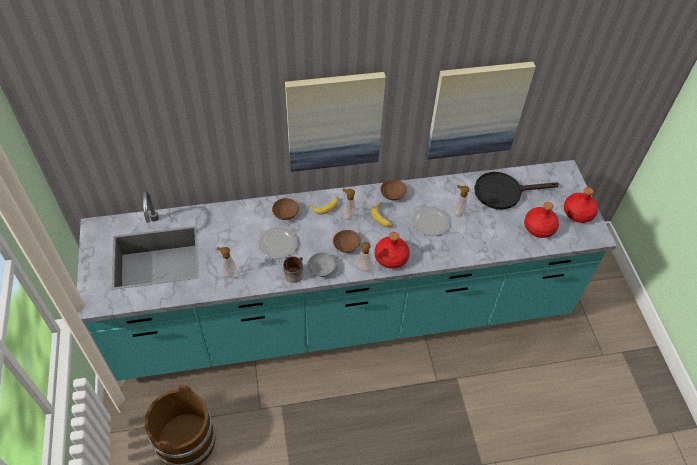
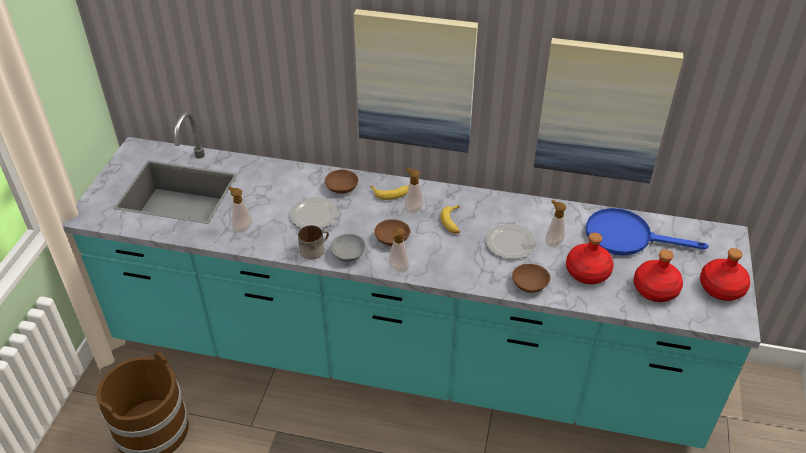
camera: 25 degrees right, 10 degrees down
(391, 257) = (439, 266): red bottle -> red bottle (588, 271)
(393, 193) = (480, 201): brown bowl -> brown bowl (530, 283)
(504, 192) = (627, 237): black frying pan -> blue frying pan

